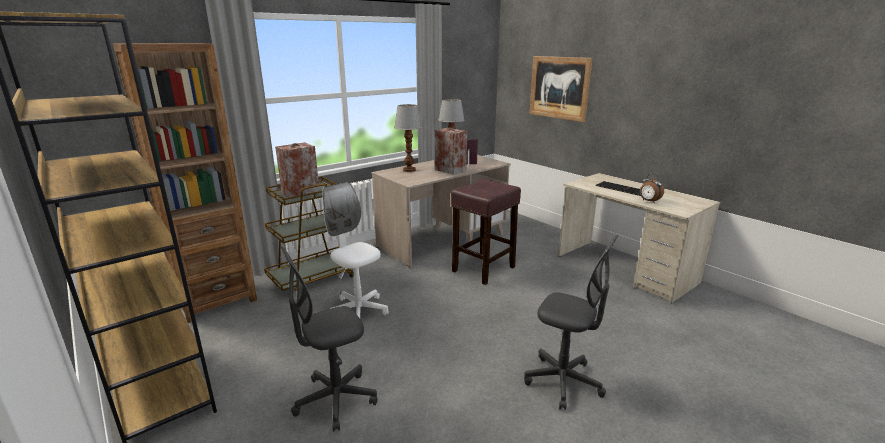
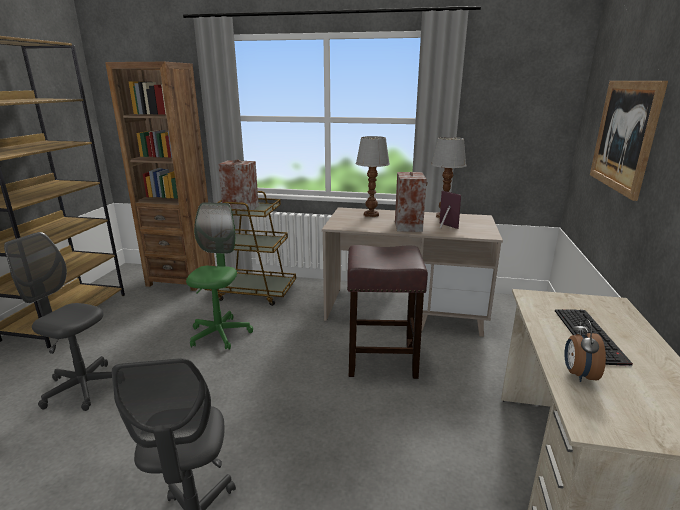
camera: 50 degrees right, 0 degrees up
(358, 311) = (220, 334): white office chair -> green office chair

